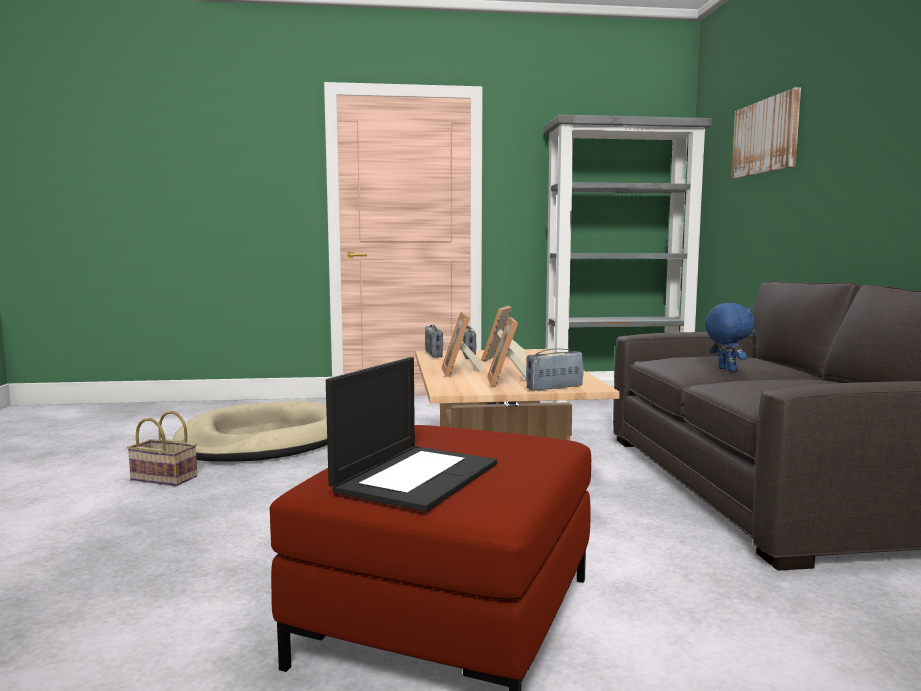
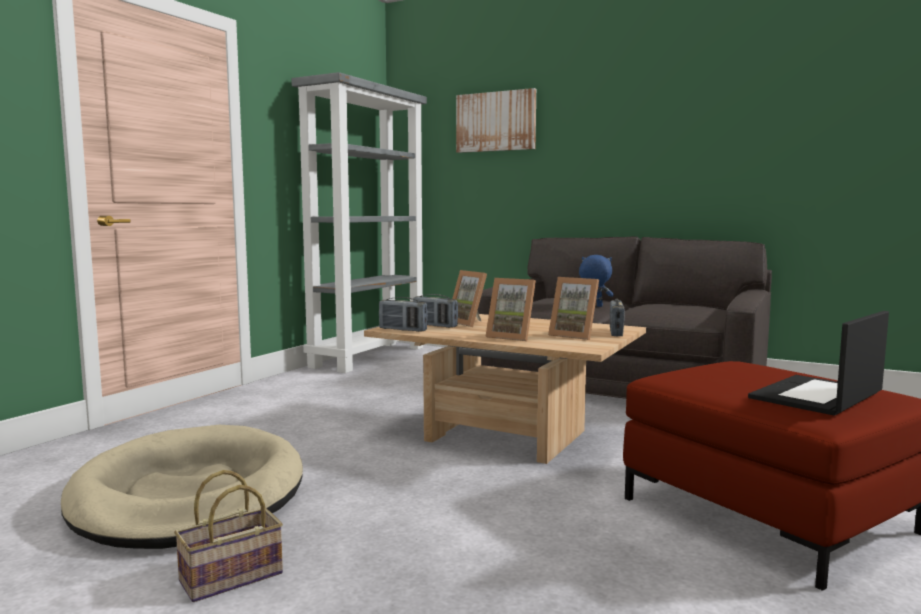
camera: 55 degrees left, 0 degrees up
(416, 476) = (817, 396): laptop -> laptop turned 105 degrees counterclockwise

